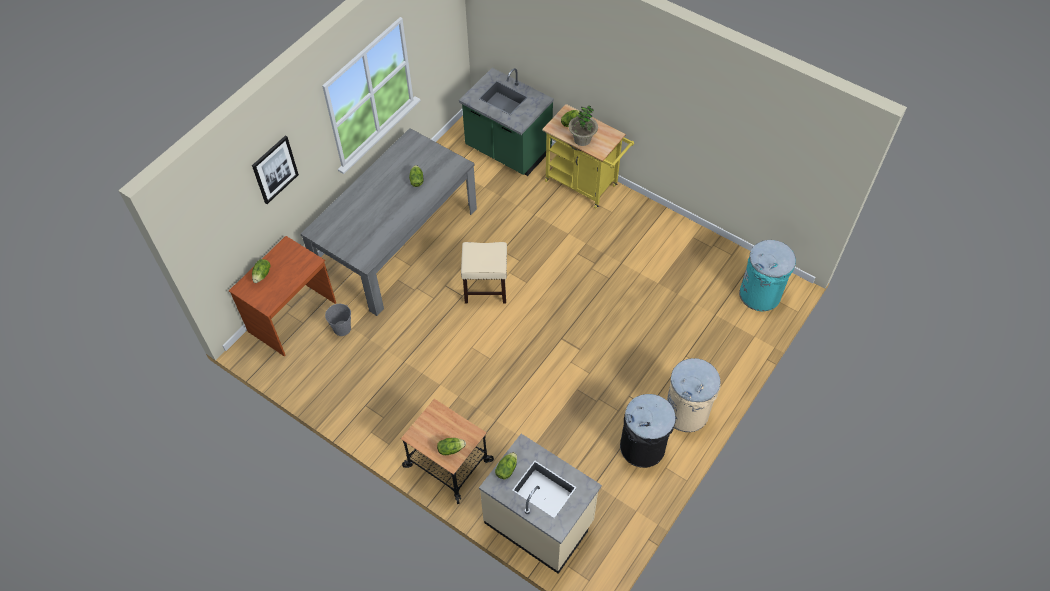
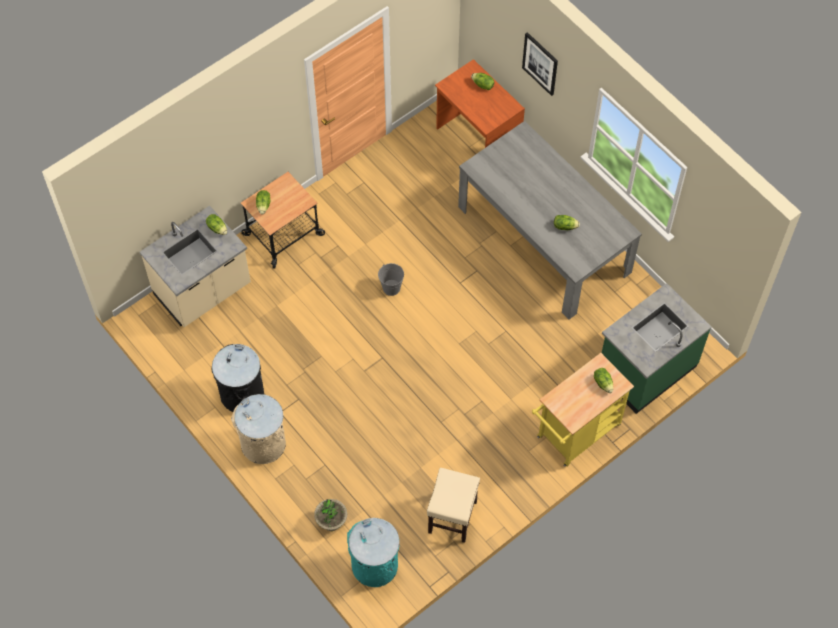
camera: 105 degrees right, 5 degrees up
(342, 328) = (452, 176): grey bucket -> grey bucket (391, 287)
(486, 289) = (461, 305): beige stool -> beige stool (452, 517)
(582, 139) = (574, 387): potted plant -> potted plant (331, 522)

